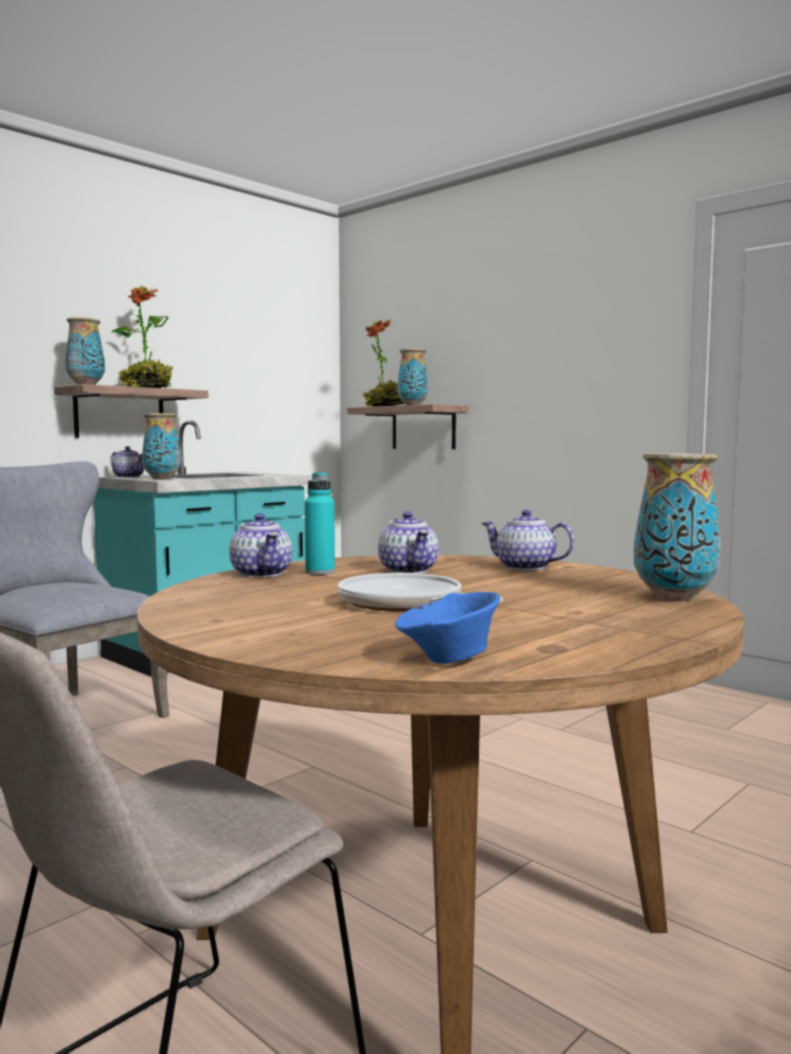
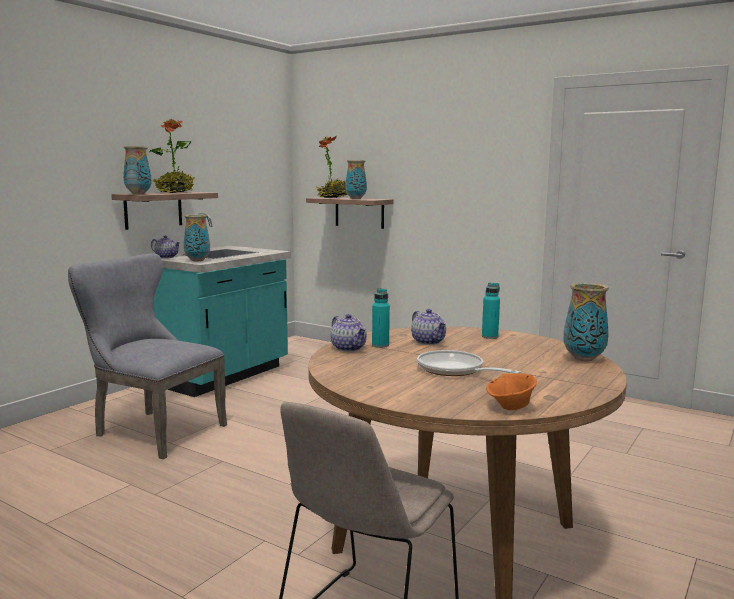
camera: 10 degrees left, 5 degrees up
(448, 660) = (510, 407): blue bowl -> orange bowl
(524, 567) = (490, 336): teapot -> turquoise bottle

